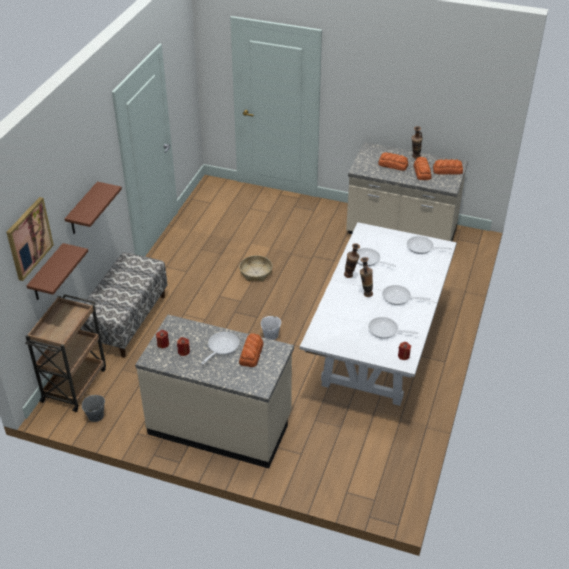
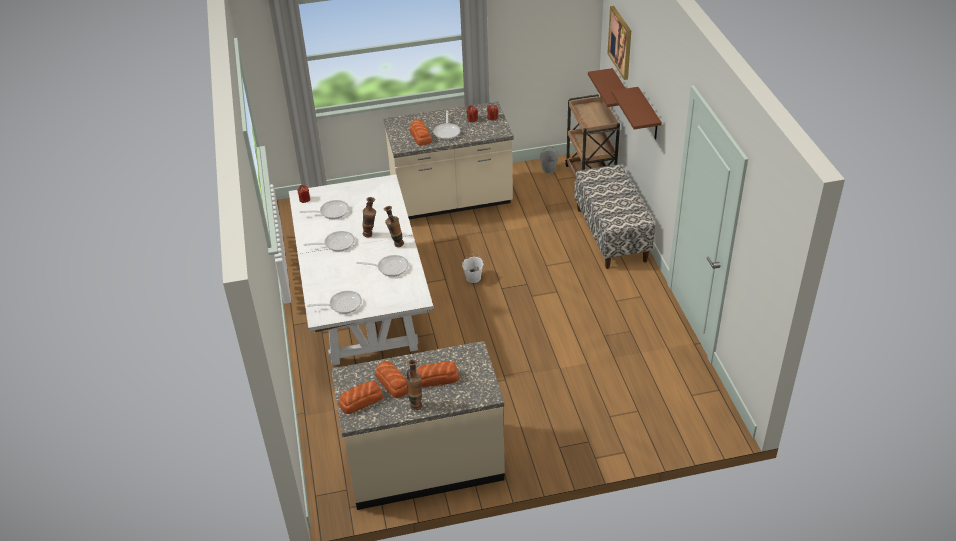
camera: 150 degrees right, 0 degrees up
(256, 272) = (547, 331): basket -> none

